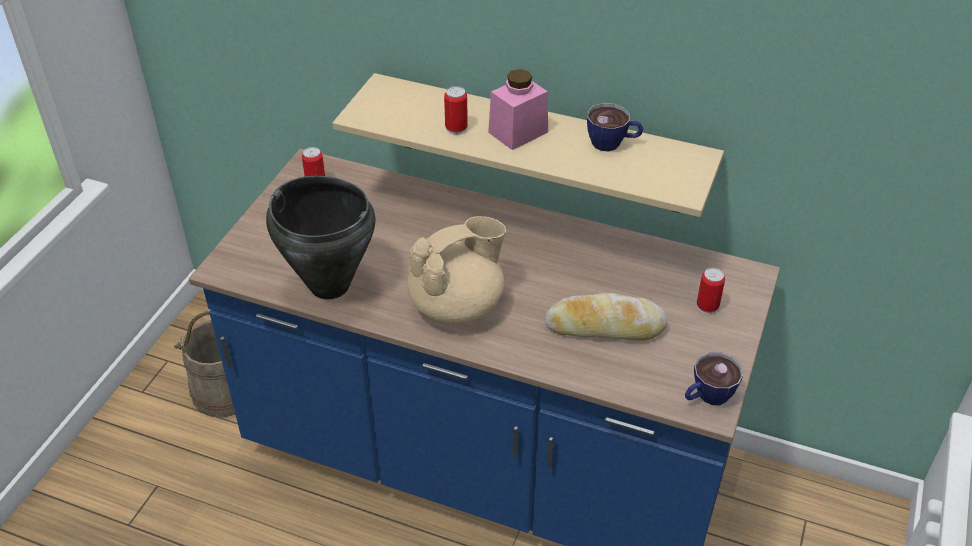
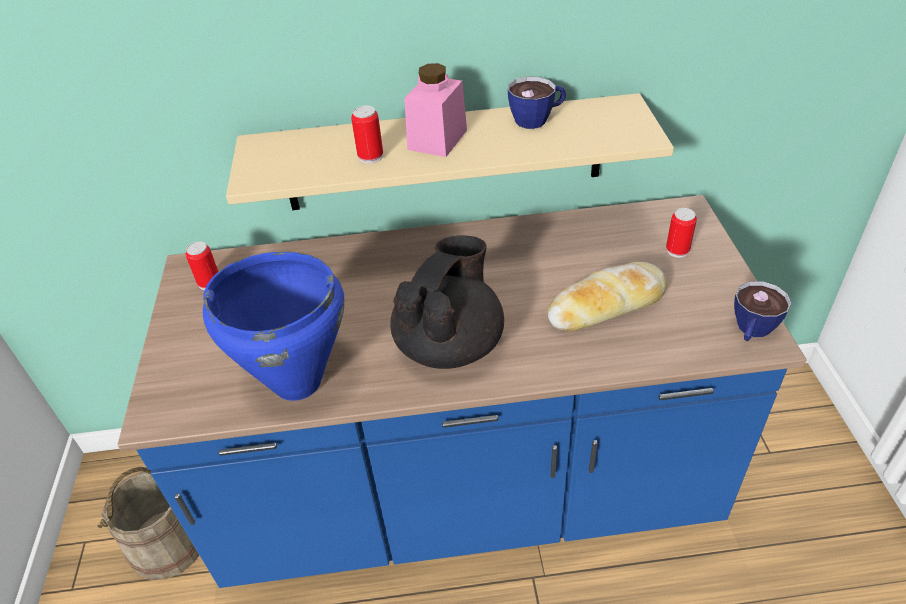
camera: 25 degrees left, 0 degrees up
(329, 285) = (296, 381): black cooking pot -> blue cooking pot
(458, 304) = (450, 344): beige teapot -> black teapot

